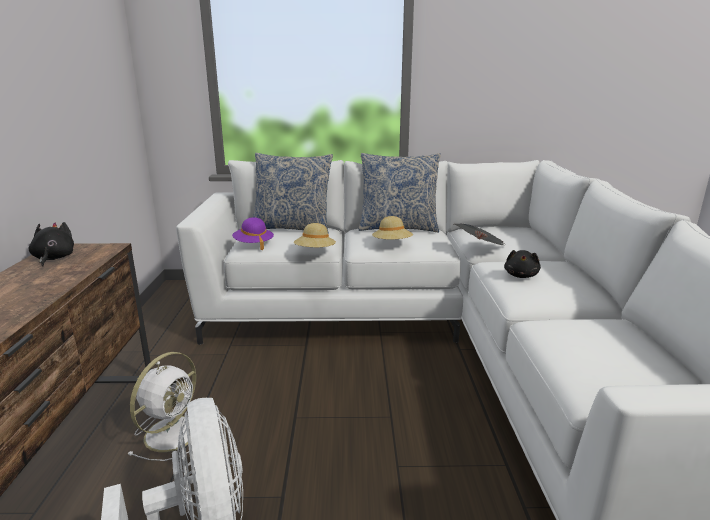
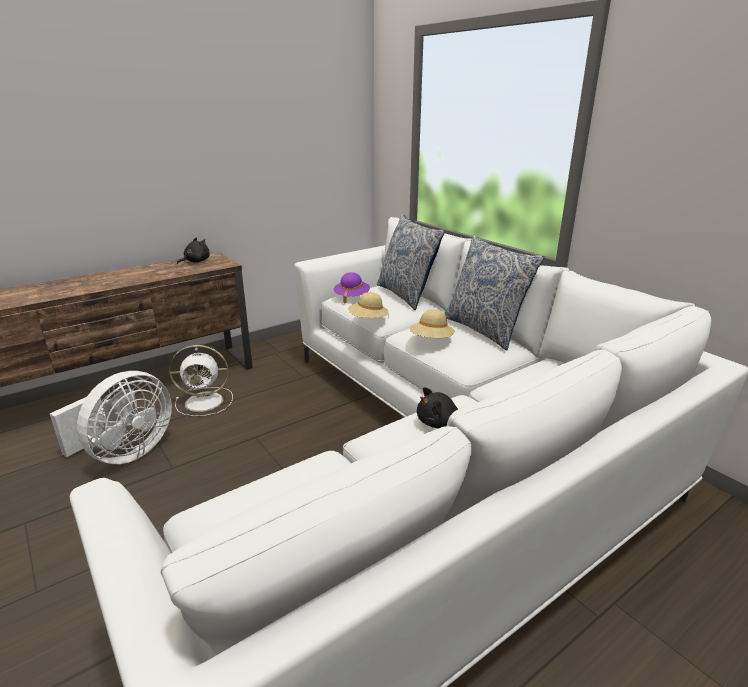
camera: 55 degrees right, 5 degrees up
(480, 248) = (491, 383): newspaper -> none

